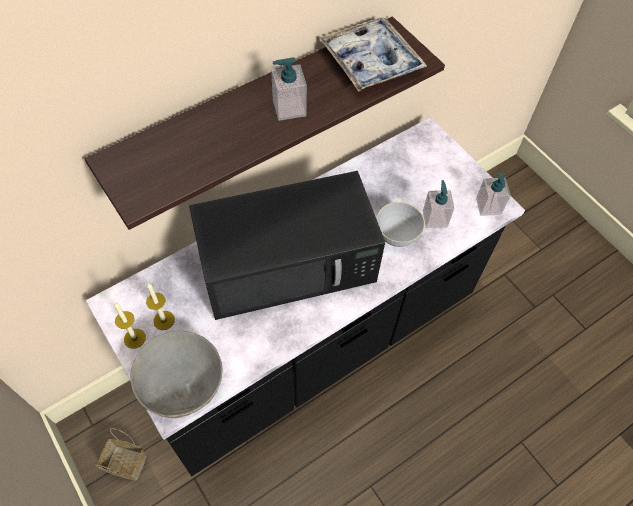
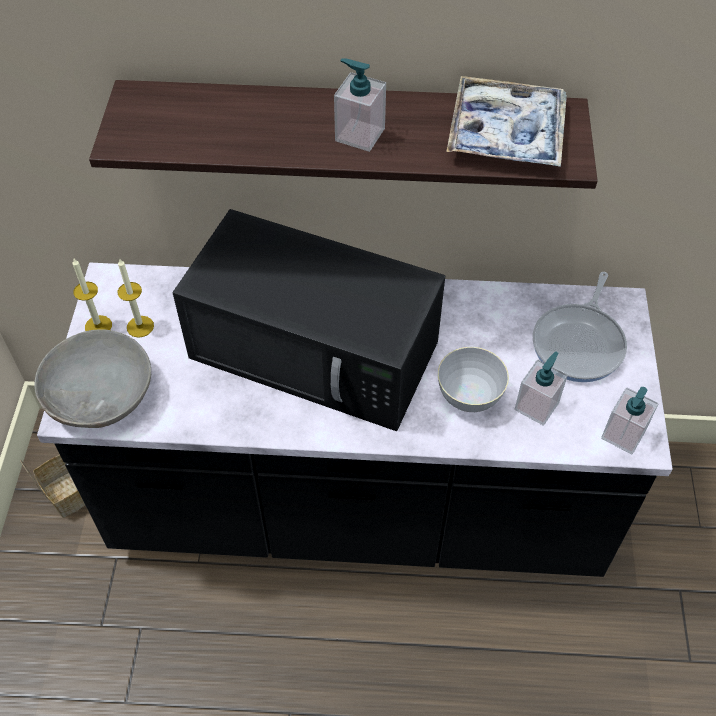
camera: 40 degrees right, 5 degrees down
(425, 168) = (579, 343): none -> frying pan

